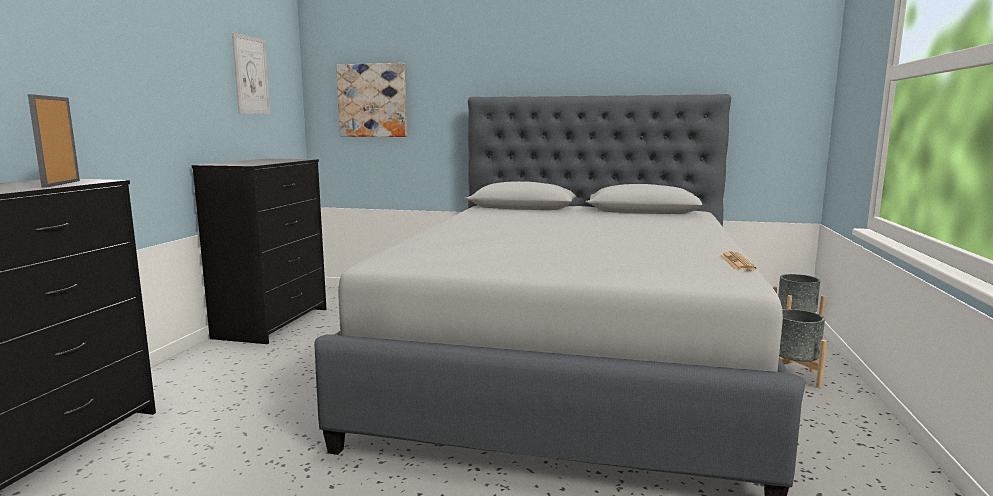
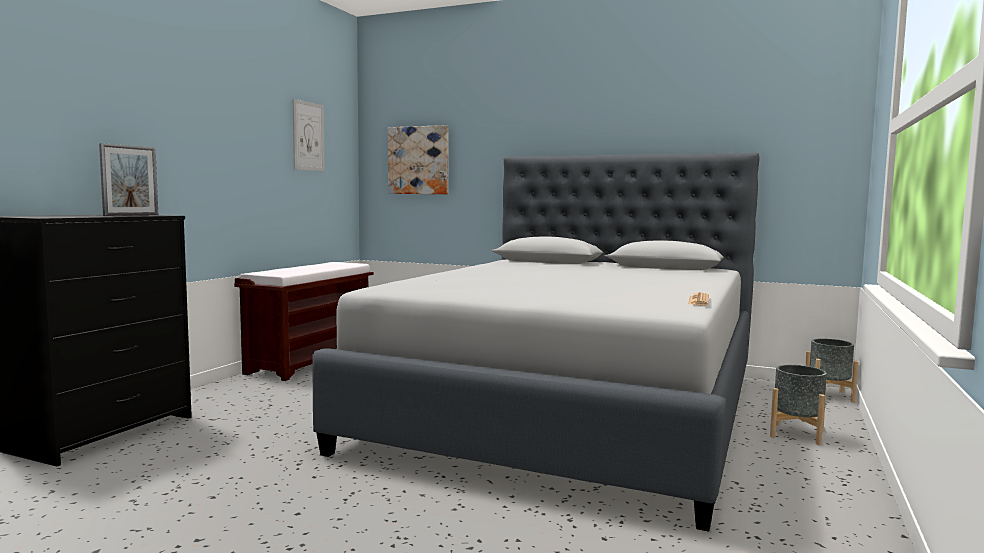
camera: 10 degrees right, 5 degrees down
(61, 184) = (131, 215): picture frame -> picture frame turned 150 degrees counterclockwise
(272, 322) = (311, 361): black dresser -> brown bench

